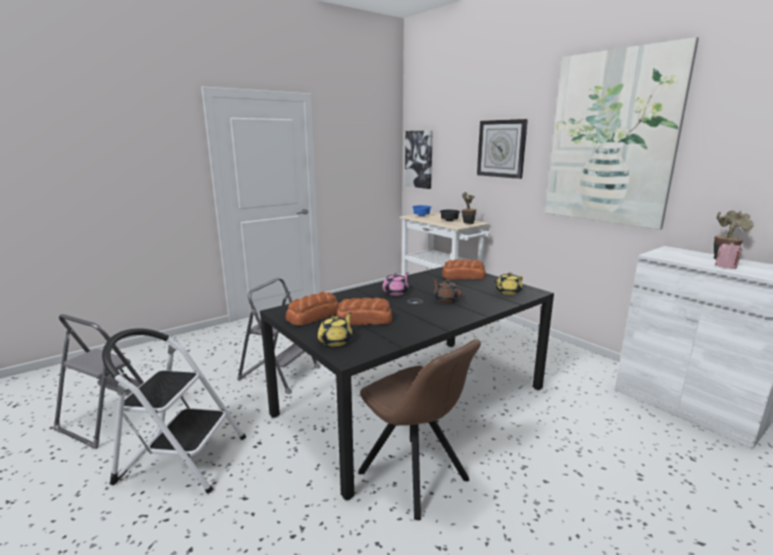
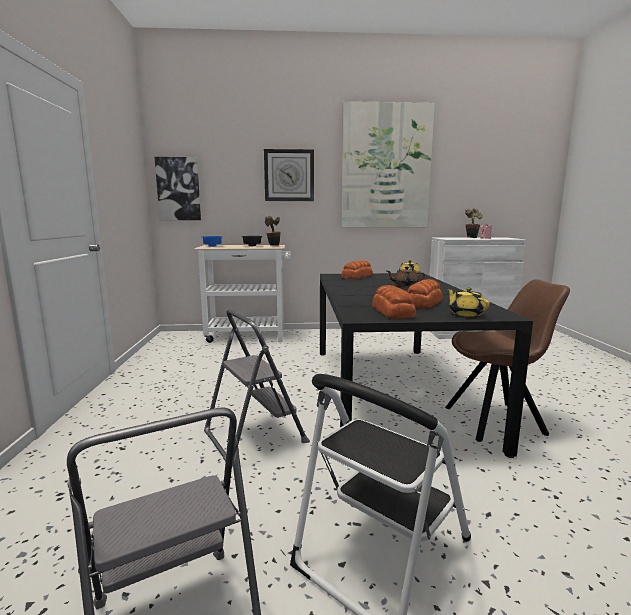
camera: 55 degrees left, 5 degrees down
(396, 292) = (367, 290): pink teapot -> none

